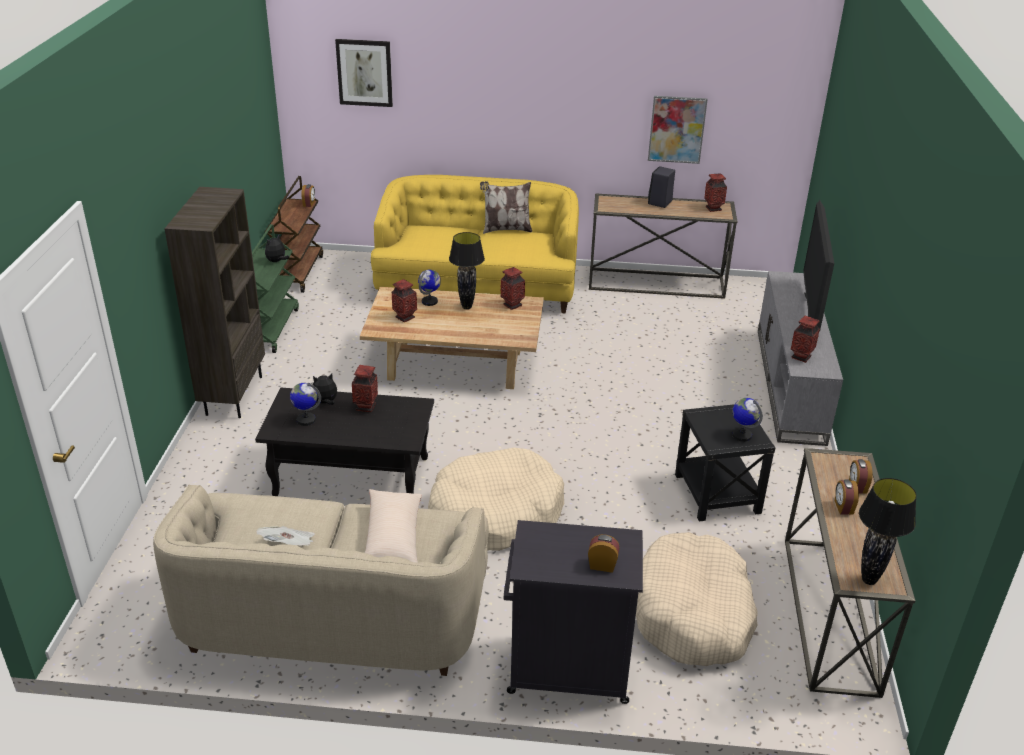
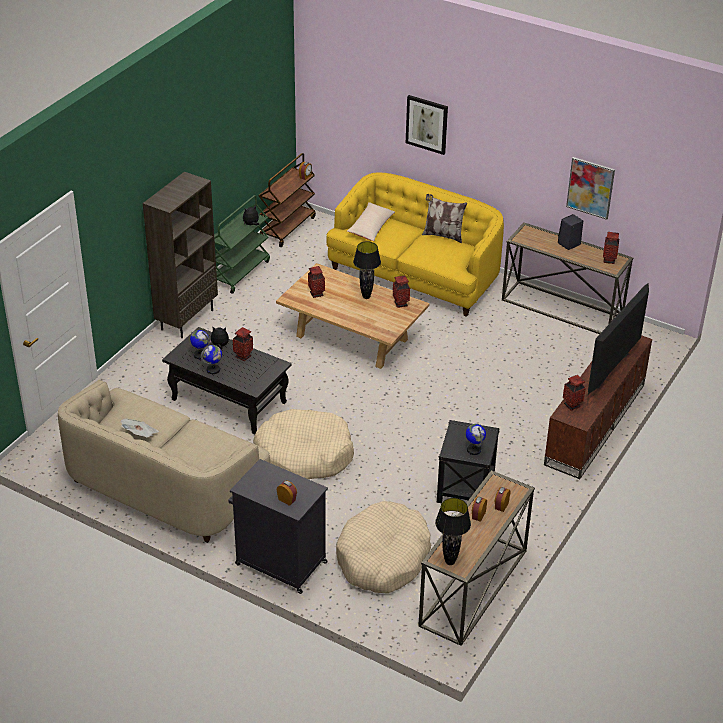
camera: 25 degrees right, 5 degrees up
(364, 72) = (358, 87): picture -> picture (427, 124)
(393, 536) = (203, 447): beige pillow -> beige pillow (371, 227)
(430, 301) = (343, 285): globe -> globe (213, 370)
(791, 385) = (595, 425): grey tv stand -> brown tv stand

